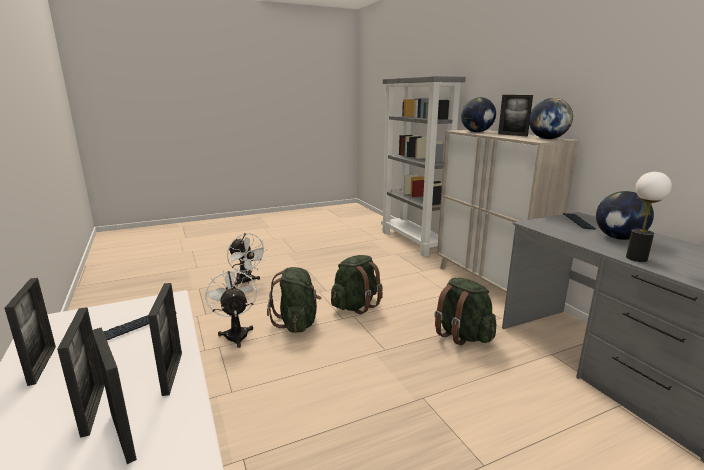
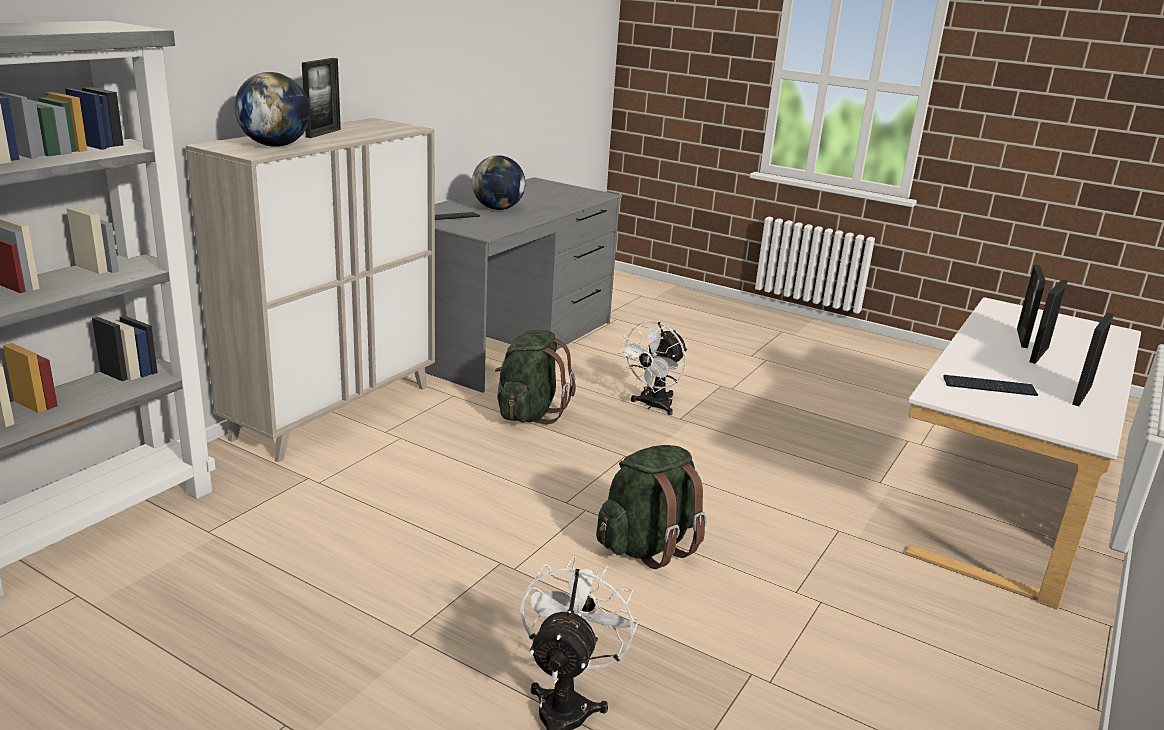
camera: 125 degrees left, 5 degrees up
(172, 373) = (975, 346): picture frame -> none
(236, 333) = (749, 594): white fan -> white fan (653, 406)
(356, 305) = (530, 509): green backpack -> none
(547, 139) = (375, 124): globe -> none
(636, 258) = (558, 208): table lamp -> none

